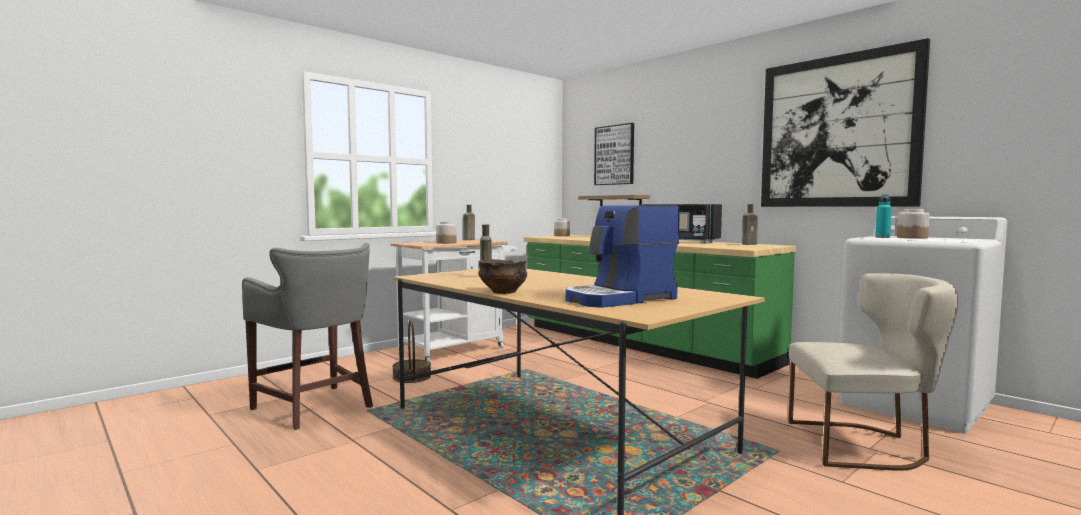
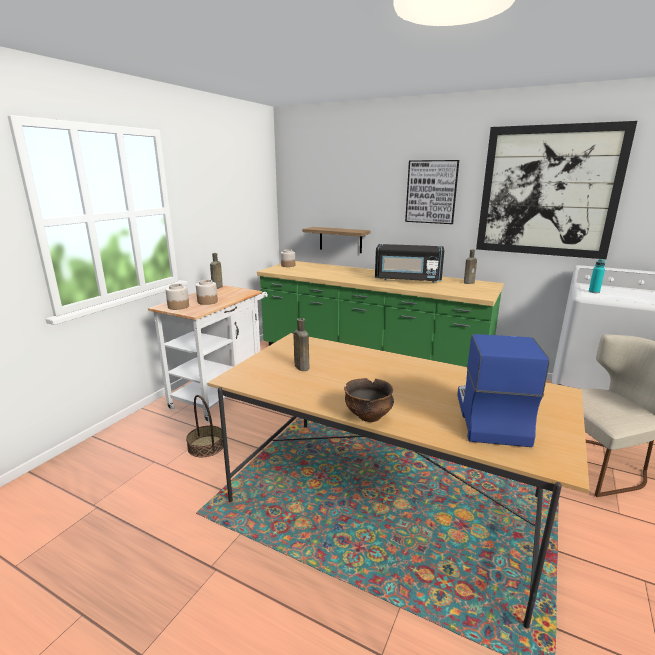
camera: 20 degrees left, 15 degrees up
(316, 408) = (138, 521): grey stool -> none
(614, 155) = (334, 190): picture -> picture (431, 192)
(621, 299) = (489, 417): coffee machine -> coffee machine turned 150 degrees clockwise
(912, 237) = (612, 290): jar -> jar (178, 306)

